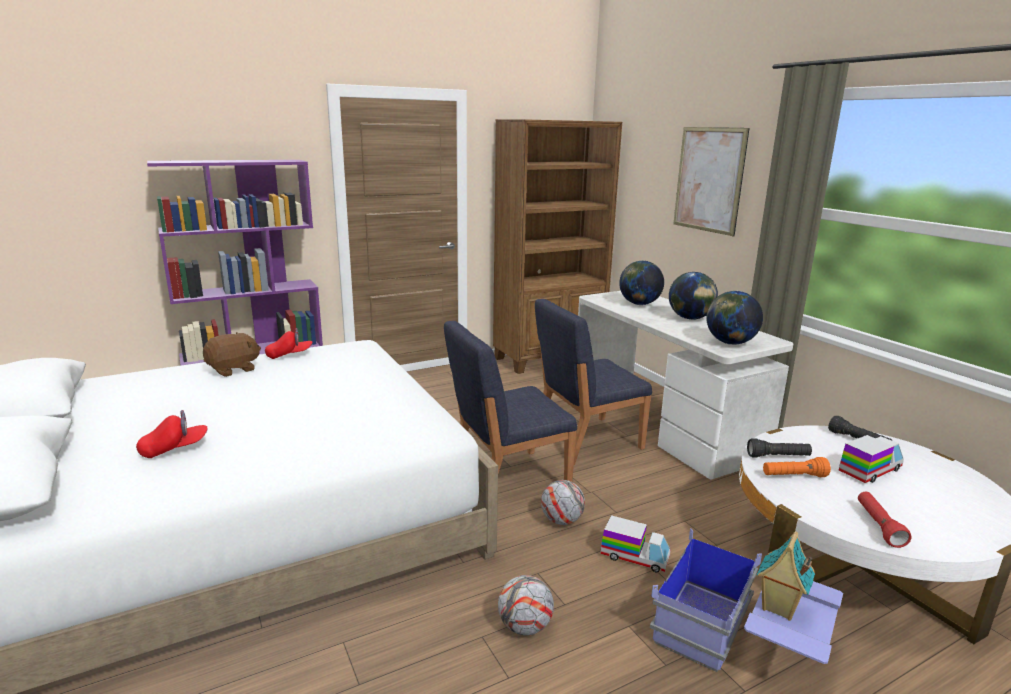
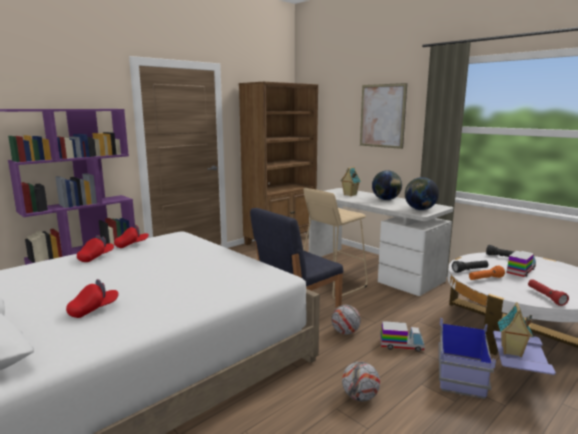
camera: 15 degrees left, 5 degrees down
(233, 369) = (96, 257): brown plush toy -> red cap
(585, 440) = (332, 284): blue chair -> beige stool
(639, 304) = (349, 195): globe -> toy house

